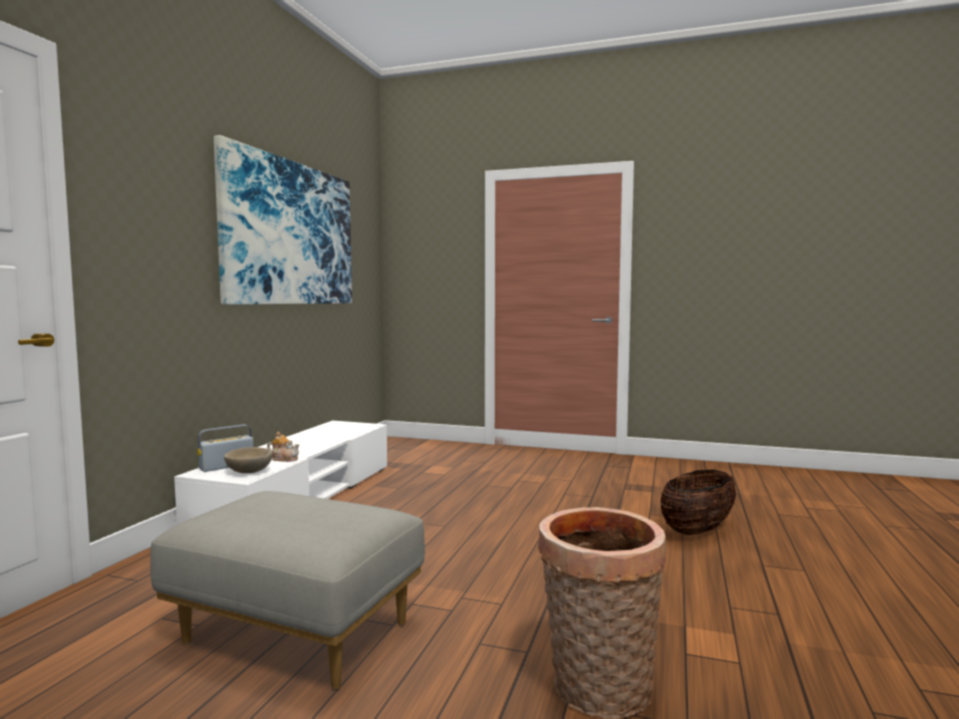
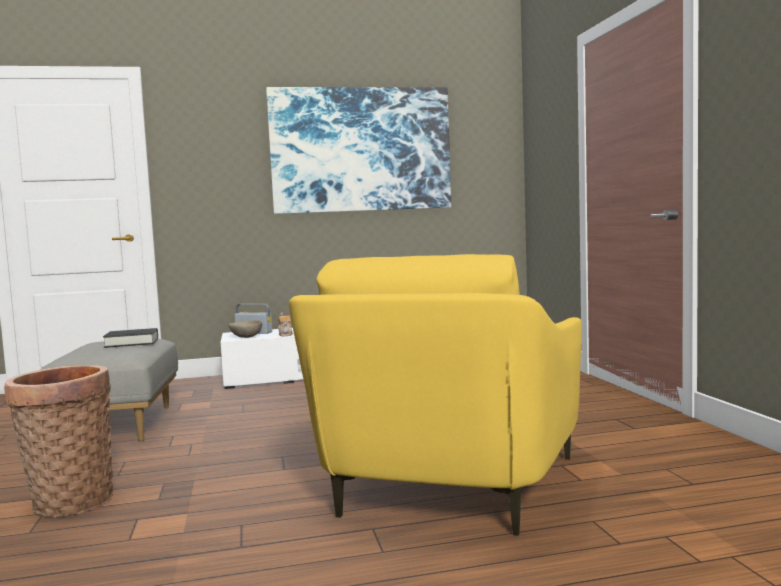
camera: 60 degrees right, 0 degrees up
(289, 502) = (132, 342): none -> black book
(697, 530) = (445, 487): basket -> yellow armchair

